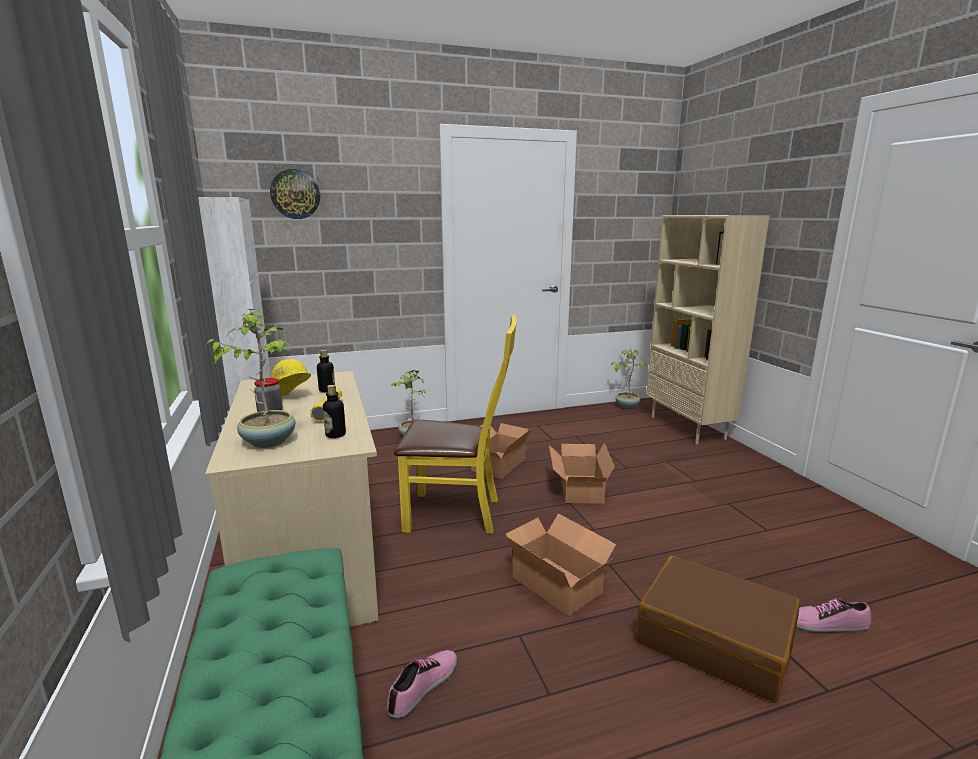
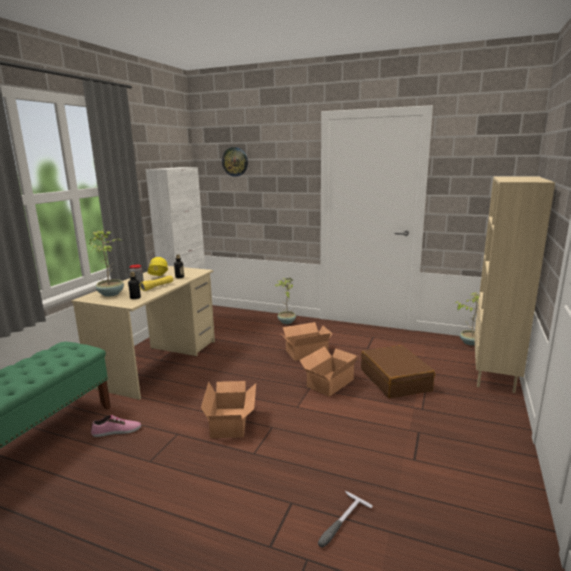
camera: 40 degrees right, 0 degrees up
(459, 513) = (243, 370): yellow chair -> none
(714, 639) = (258, 488): brown suitcase -> brown suitcase (395, 380)
(826, 623) = (340, 523): shoe -> hammer

